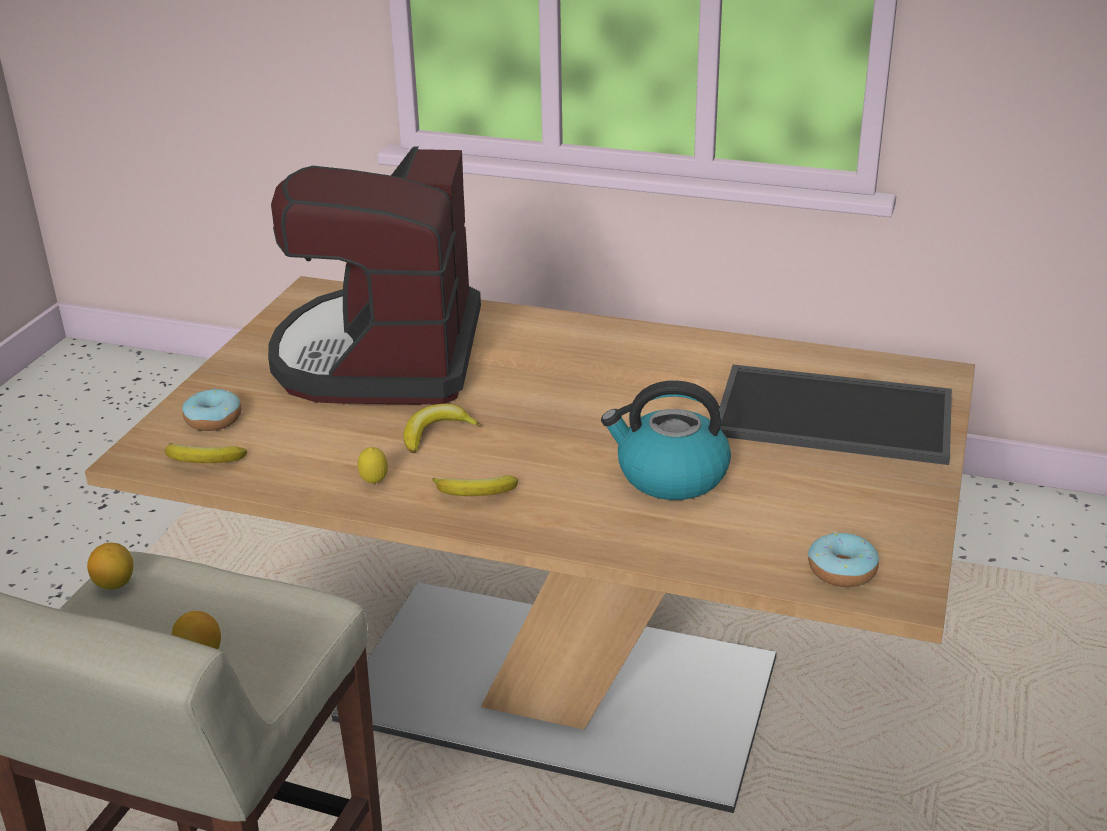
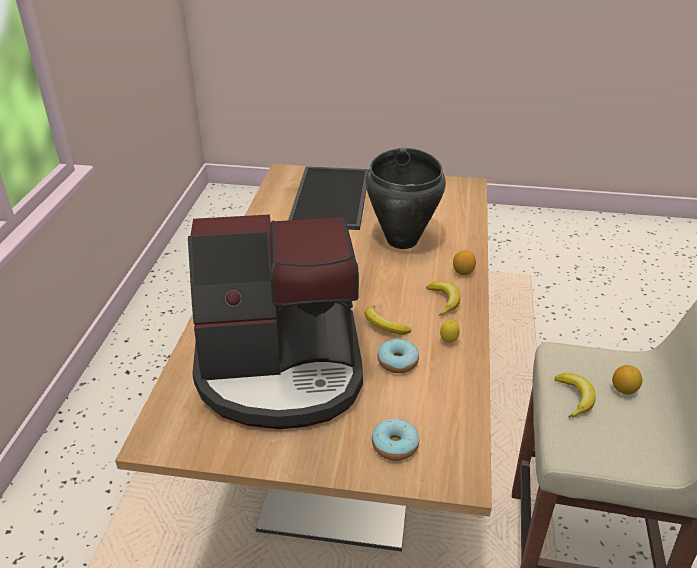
camera: 100 degrees left, 5 degrees up
(115, 583) = (588, 453): lemon -> lemon (463, 272)
(203, 461) = (453, 434): banana -> banana (574, 398)
(670, 476) = (402, 240): kettle -> black cooking pot
(841, 571) = (461, 197): donut -> donut (397, 362)

